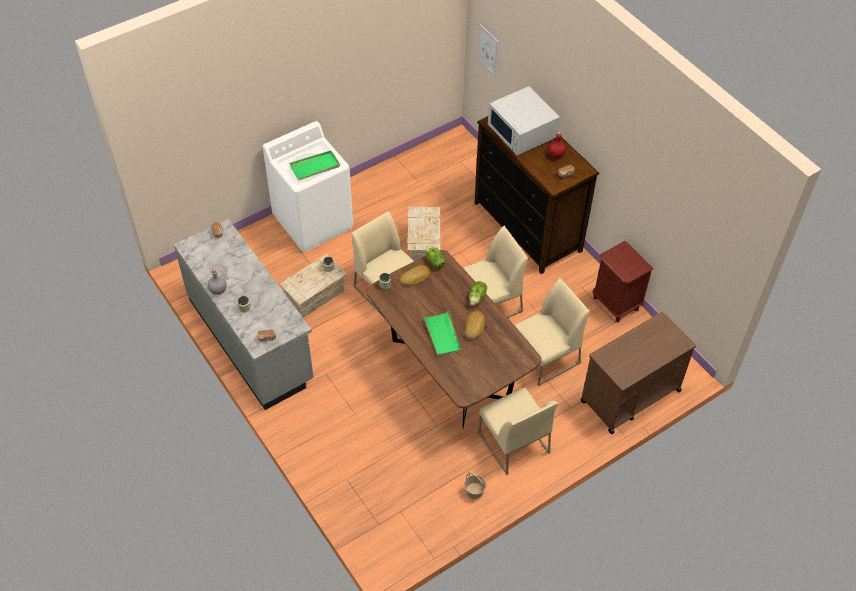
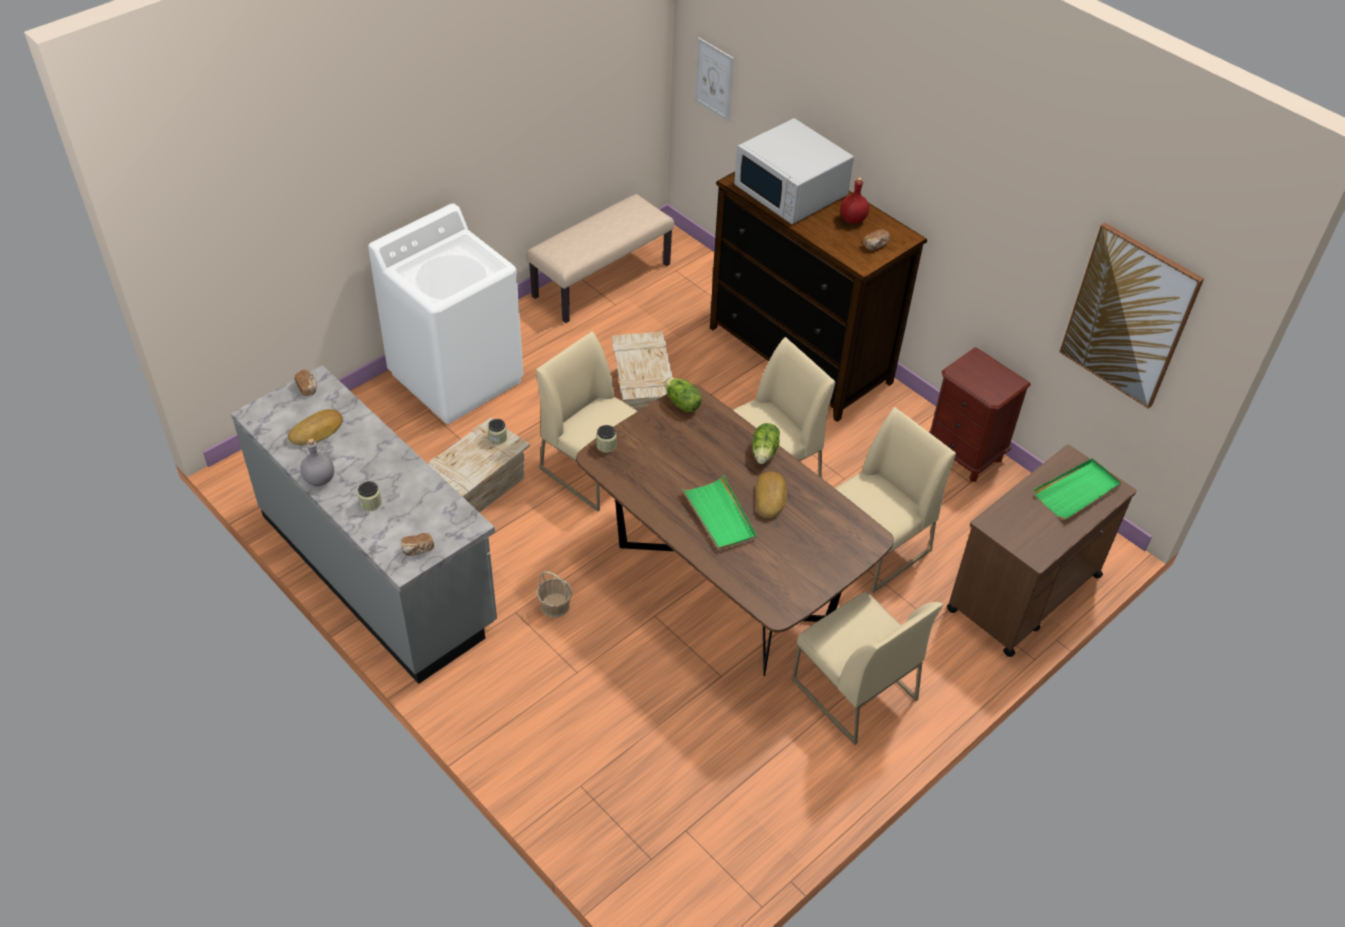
camera: 10 degrees left, 5 degrees down
(315, 167) = (460, 272): green tray -> green tray (1077, 491)
(412, 164) = (601, 280): none -> beige bench
(415, 277) = (655, 430): bread -> bread (317, 431)
(474, 491) = (806, 780): basket -> basket (555, 606)
(701, 241) = (1129, 316): none -> picture

